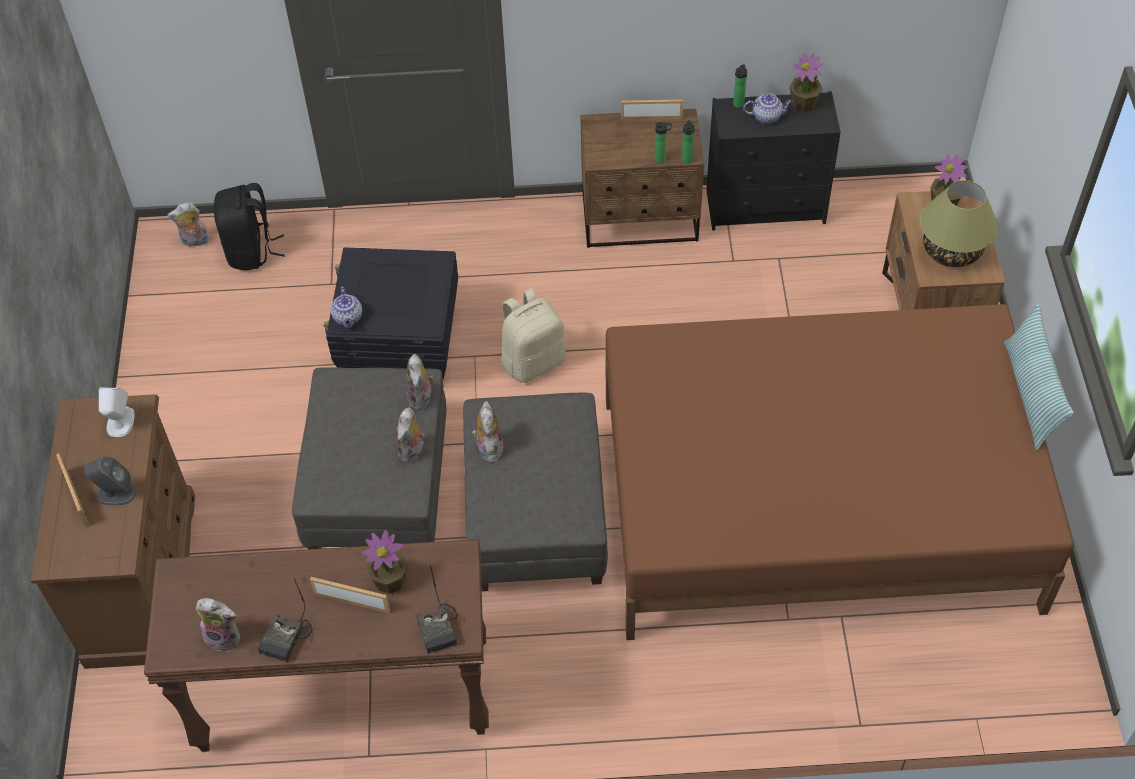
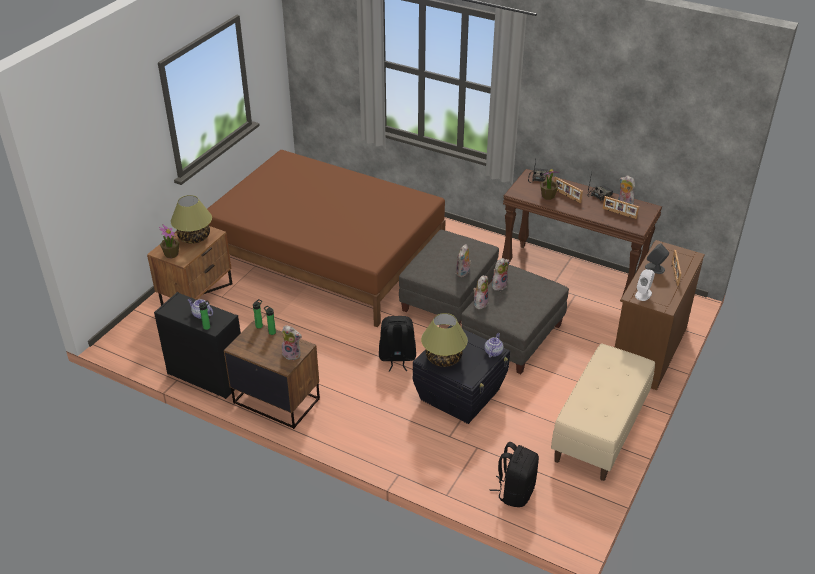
camera: 150 degrees left, 15 degrees down
(171, 387) = (600, 431): none -> beige bench
(194, 241) = (549, 517): plush toy -> plush toy (292, 354)
(413, 274) = (444, 358): none -> table lamp
(533, 361) = (397, 358): beige backpack -> black backpack
(651, 118) = (252, 355): picture frame -> picture frame (619, 213)
(804, 104) = (175, 312): potted plant -> none
(1030, 394) = (235, 185): pillow -> none

